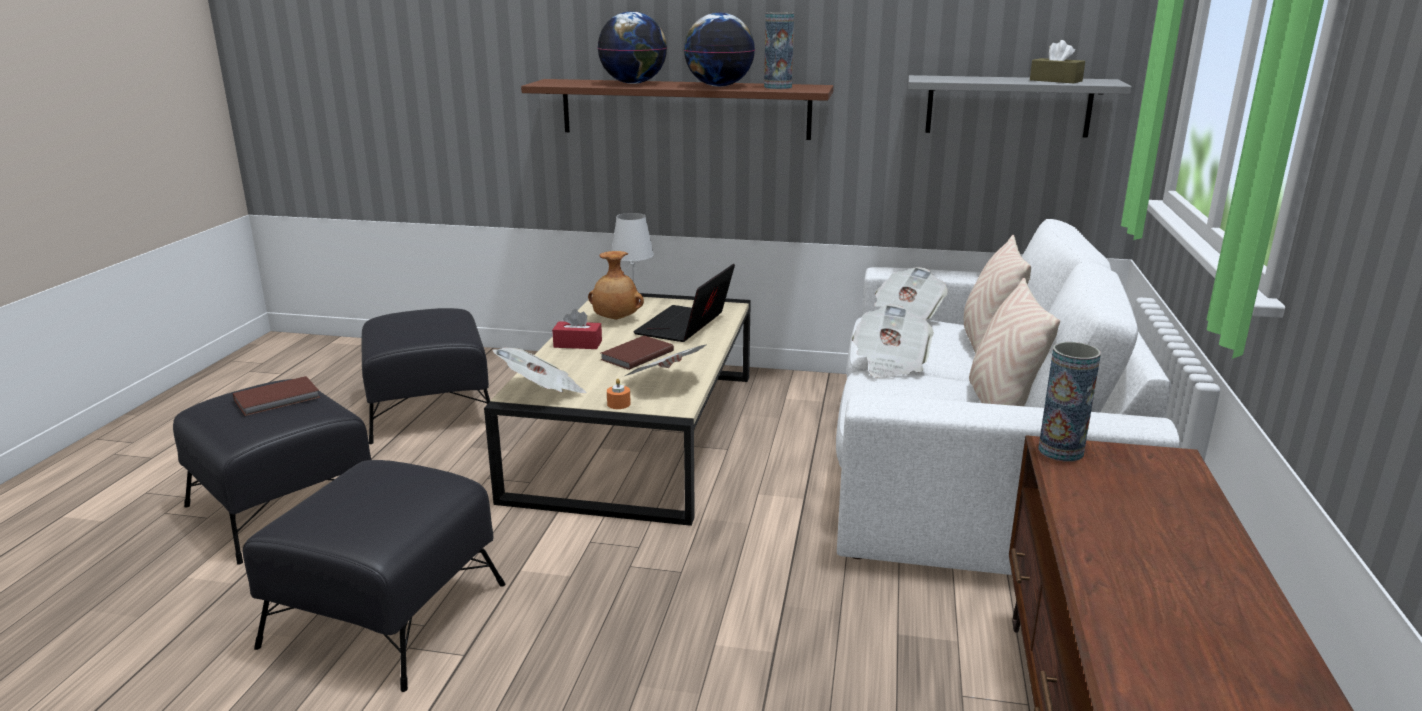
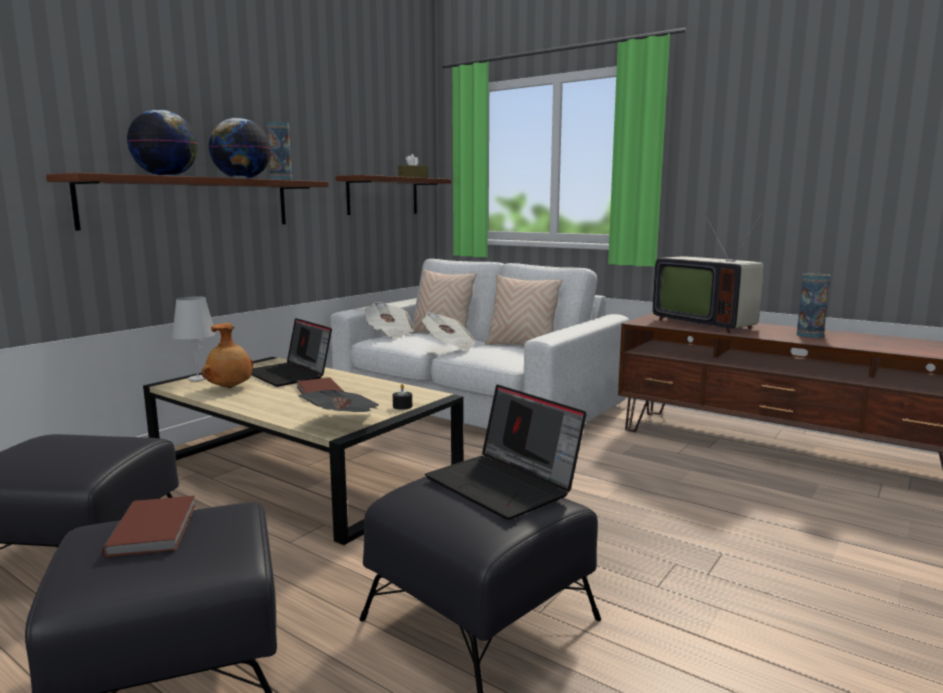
camera: 65 degrees left, 10 degrees down
(394, 505) = (505, 485): none -> laptop
(578, 344) = (259, 403): red tissue box -> none
(618, 404) = (402, 406): orange candle -> black candle
(665, 381) = (382, 391): newspaper -> none
(1008, 106) = (383, 196): grey shelf -> brown shelf
(1060, 451) = (642, 322): vase -> vase (809, 335)
(1147, 511) = (704, 323): none -> television

